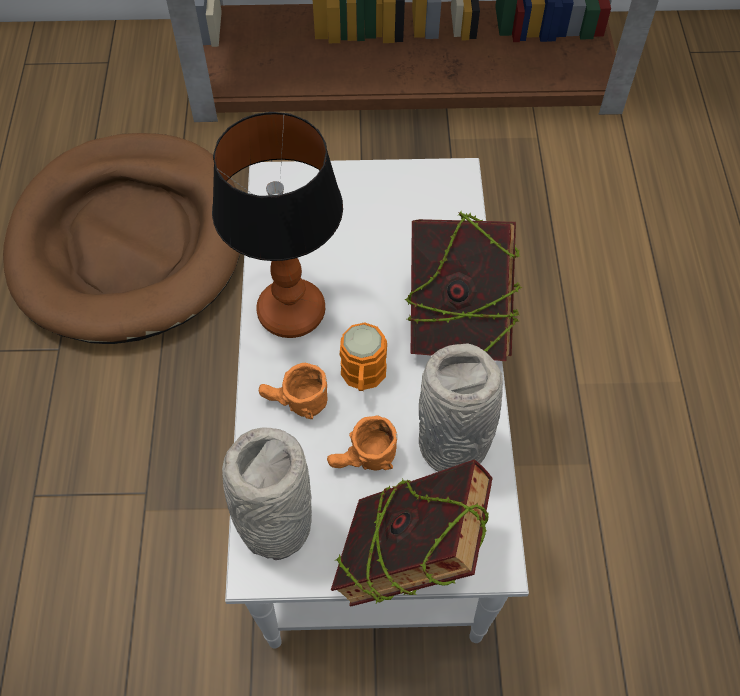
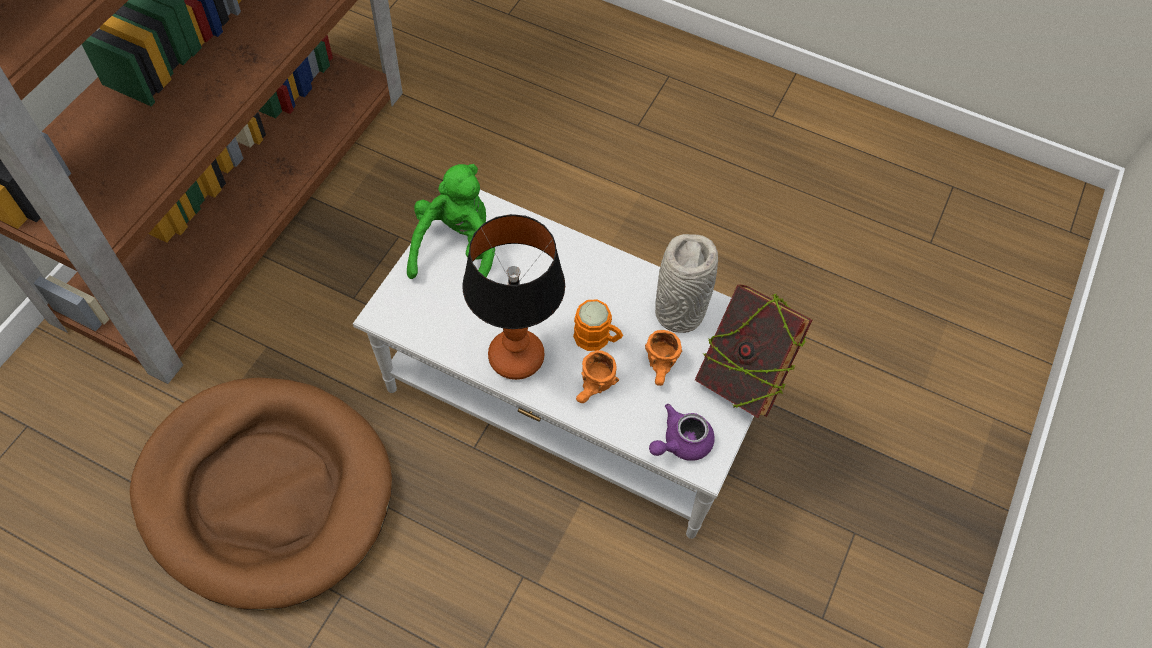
camera: 65 degrees left, 0 degrees up
(274, 527) = (680, 443): grey vase -> purple teapot
(389, 199) = (457, 250): none -> green plush toy
(456, 325) = (590, 264): book -> none

